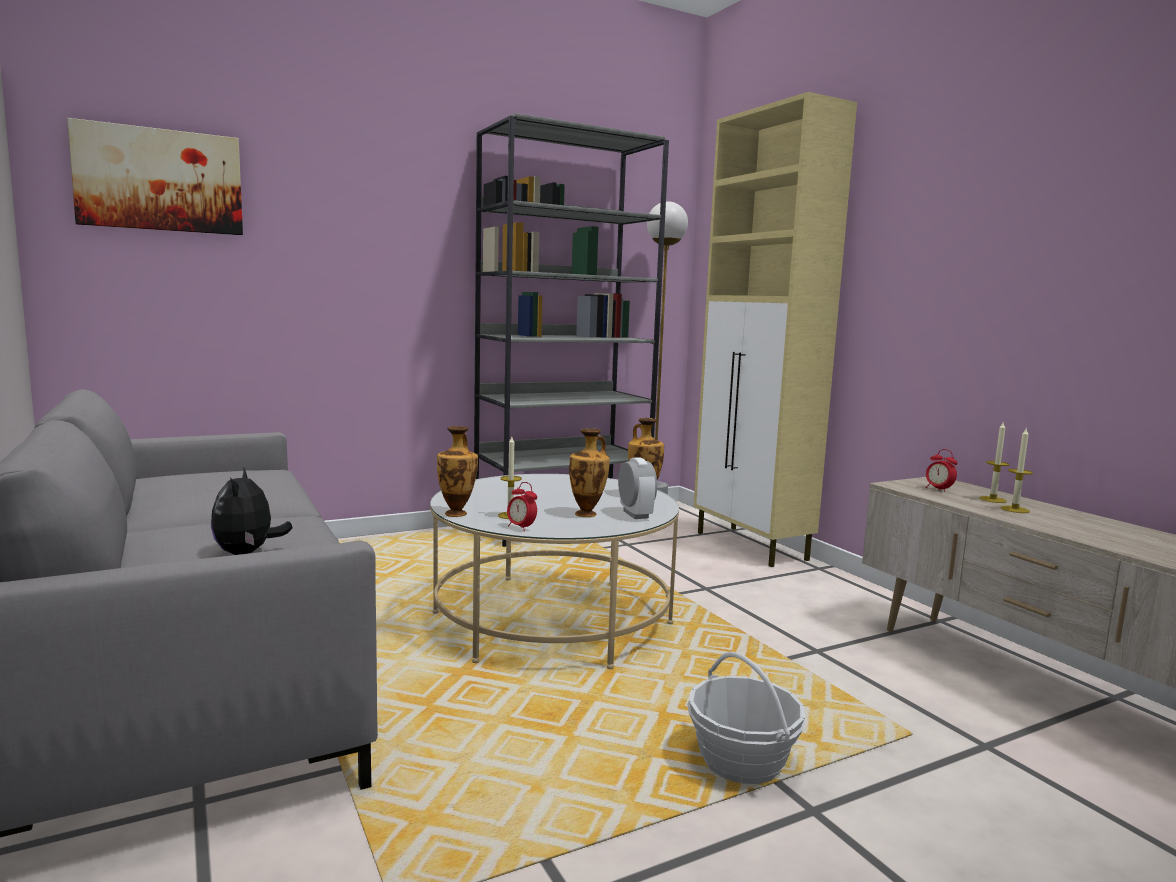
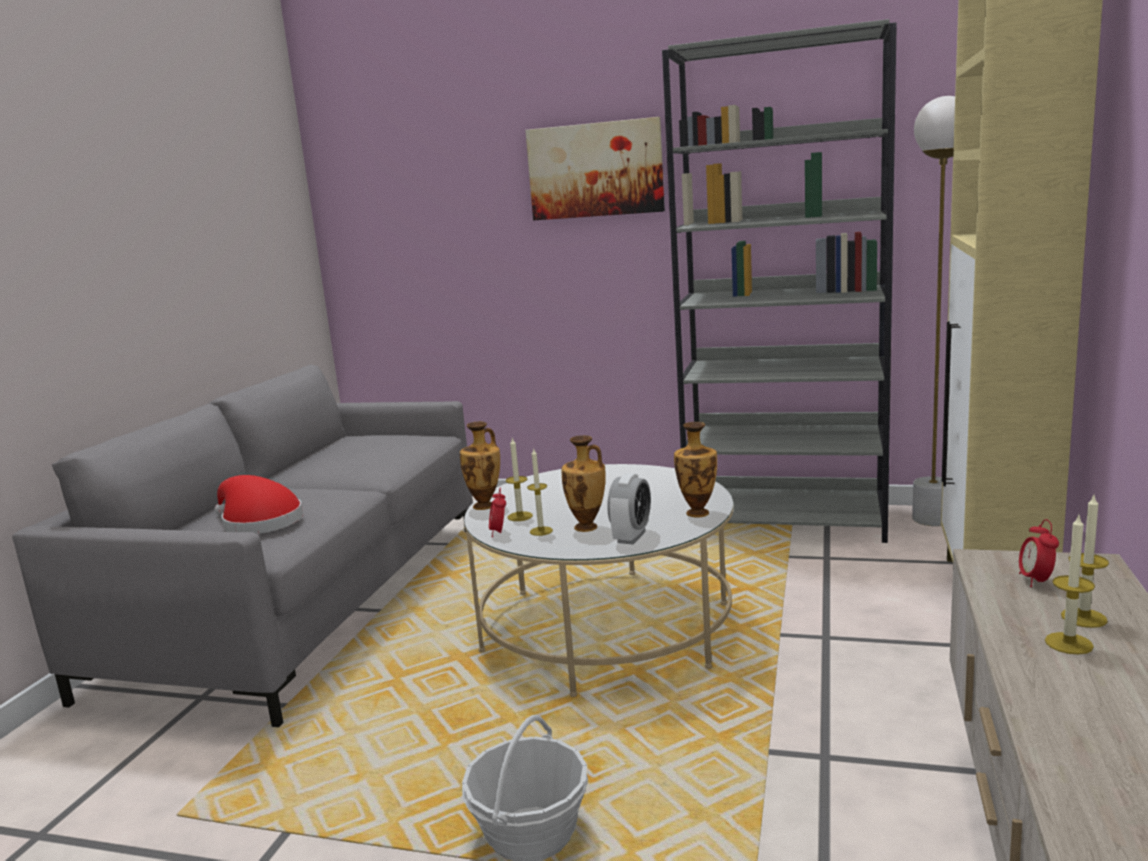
camera: 45 degrees right, 5 degrees up
(160, 180) = (398, 175): picture -> picture (595, 170)
(247, 553) = (258, 522): plush toy -> red hat
(555, 521) = (541, 531): none -> candle

